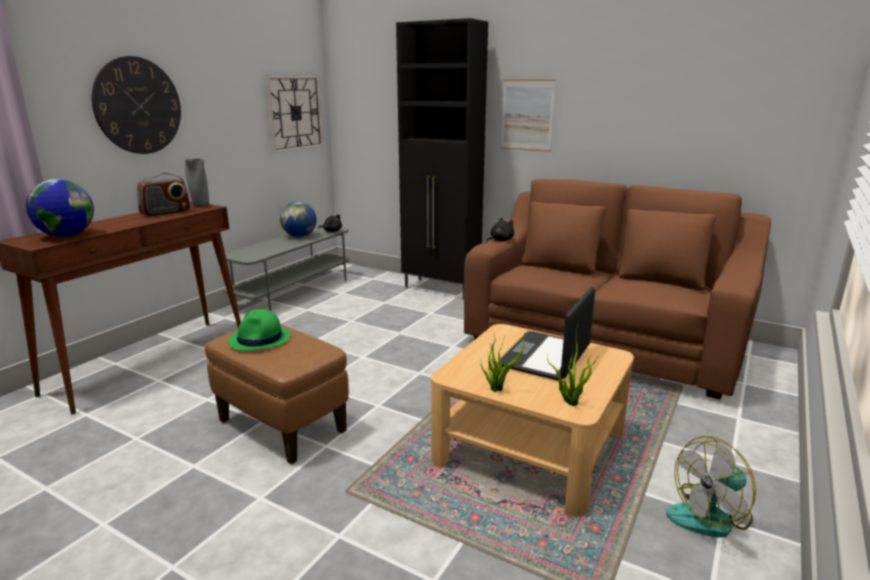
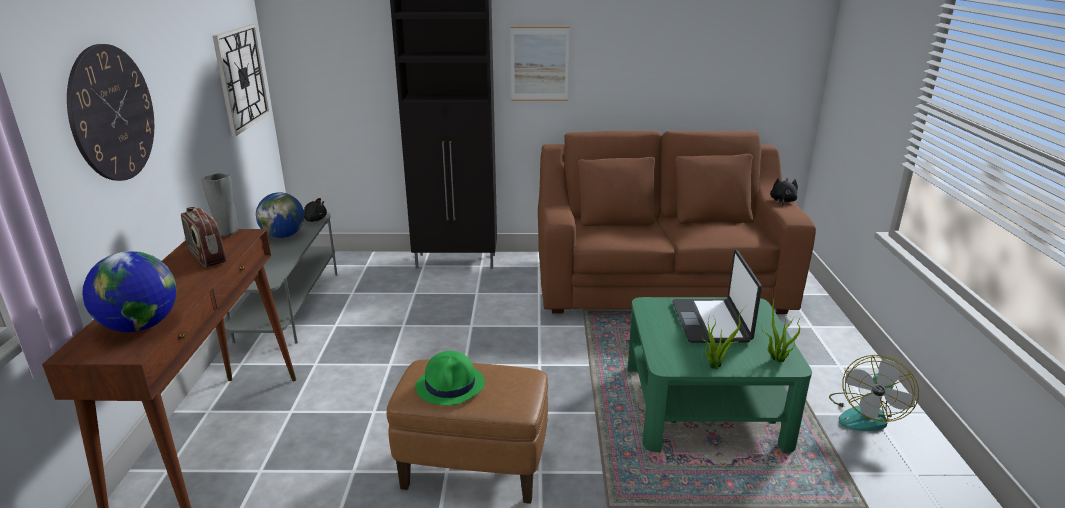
camera: 30 degrees left, 5 degrees up
(166, 213) = (206, 257): radio -> radio turned 120 degrees clockwise
(500, 240) = (555, 204): black plush toy -> black plush toy (782, 201)
(531, 447) = (705, 404): beige coffee table -> green coffee table

